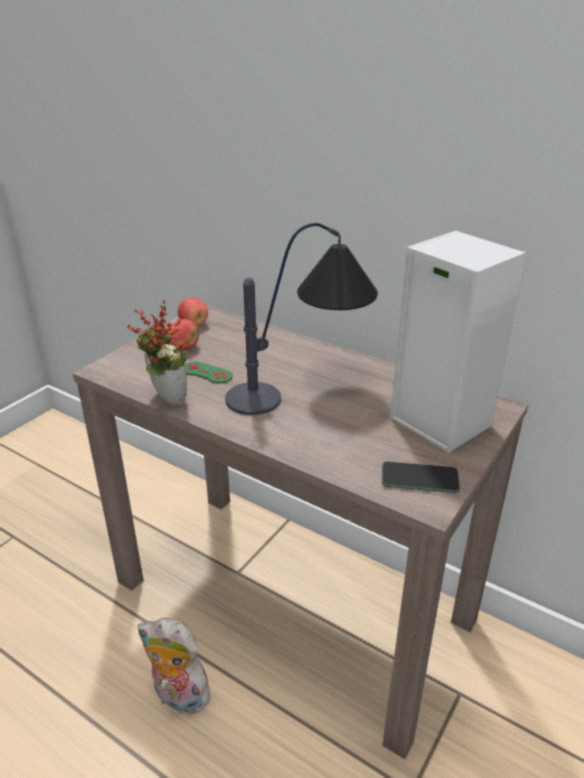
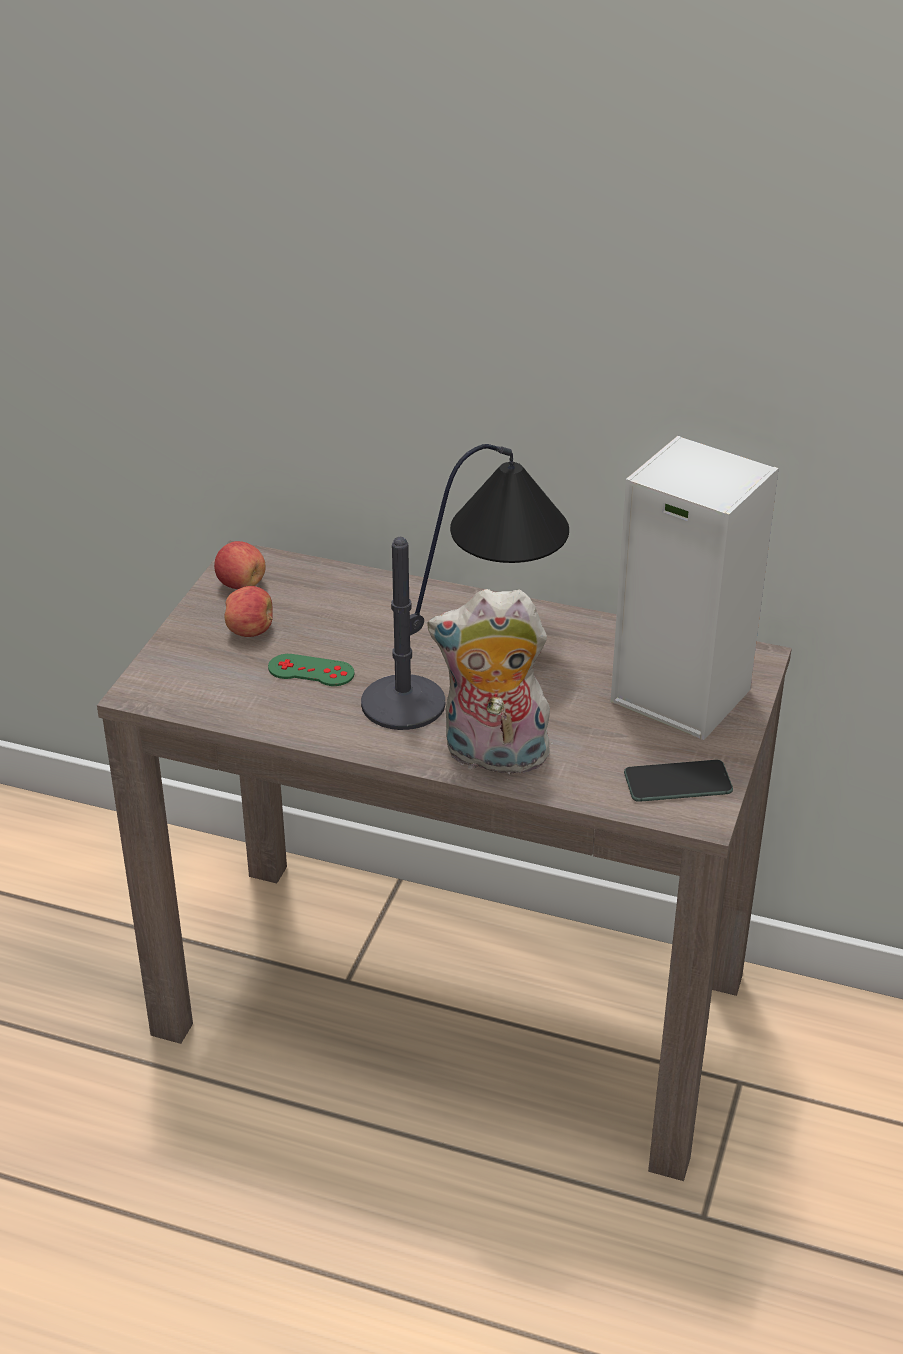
camera: 15 degrees left, 5 degrees up
(165, 399) = (272, 725): potted plant -> none
(178, 697) = (327, 1177): plush toy -> plush toy (492, 757)

